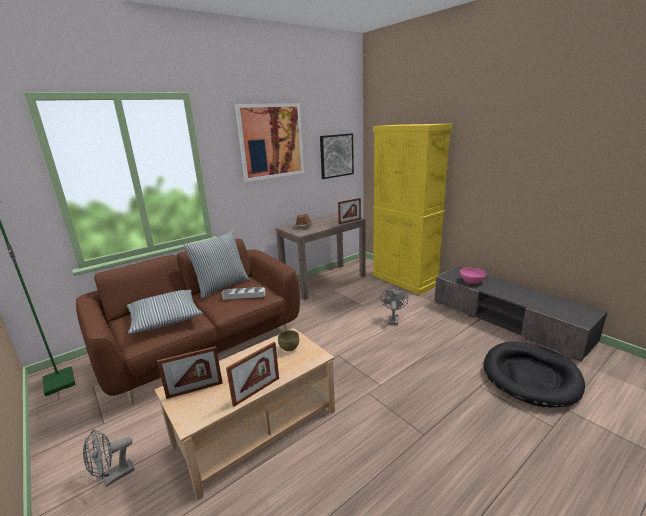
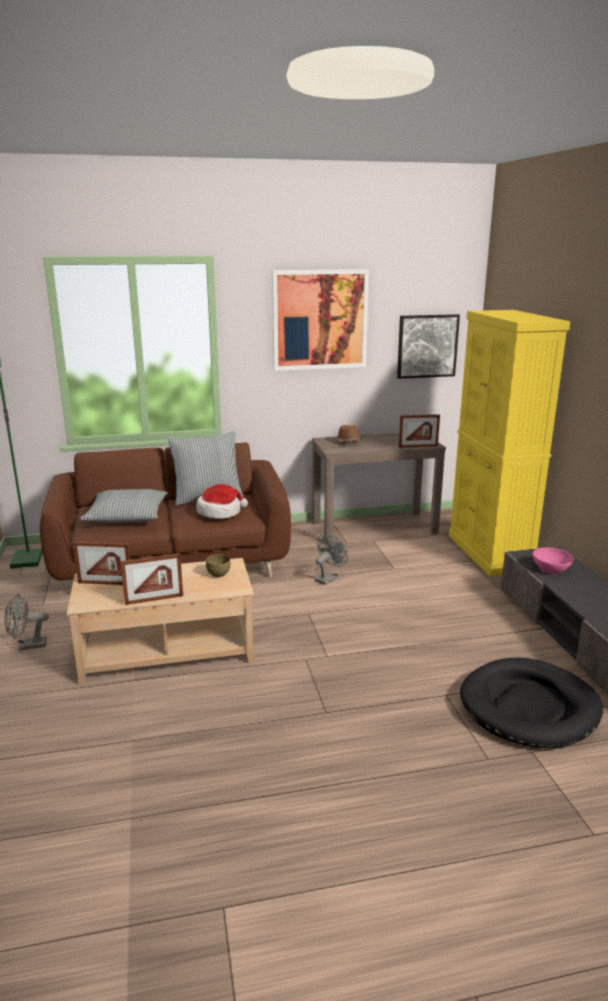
camera: 25 degrees right, 0 degrees up
(244, 295) = (220, 512): grey tray -> hat
(393, 319) = (417, 595): grey fan -> grey fan (328, 578)

